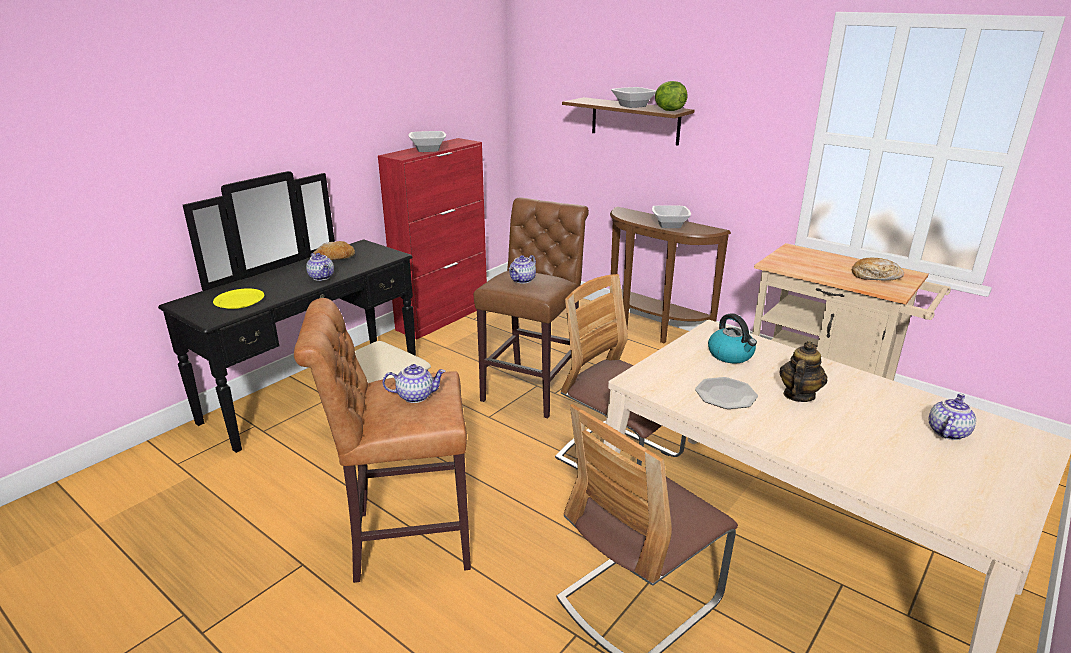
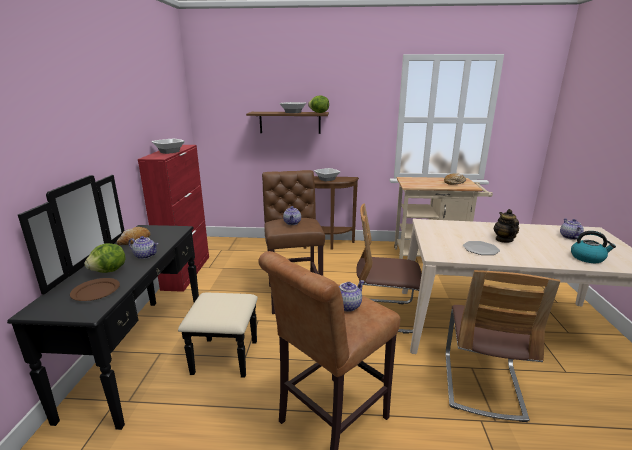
camera: 35 degrees left, 5 degrees down
(239, 301) = (96, 291): yellow plate -> brown plate
(273, 284) = (109, 271): none -> lettuce
(731, 355) = (450, 231): kettle -> kettle (588, 258)

